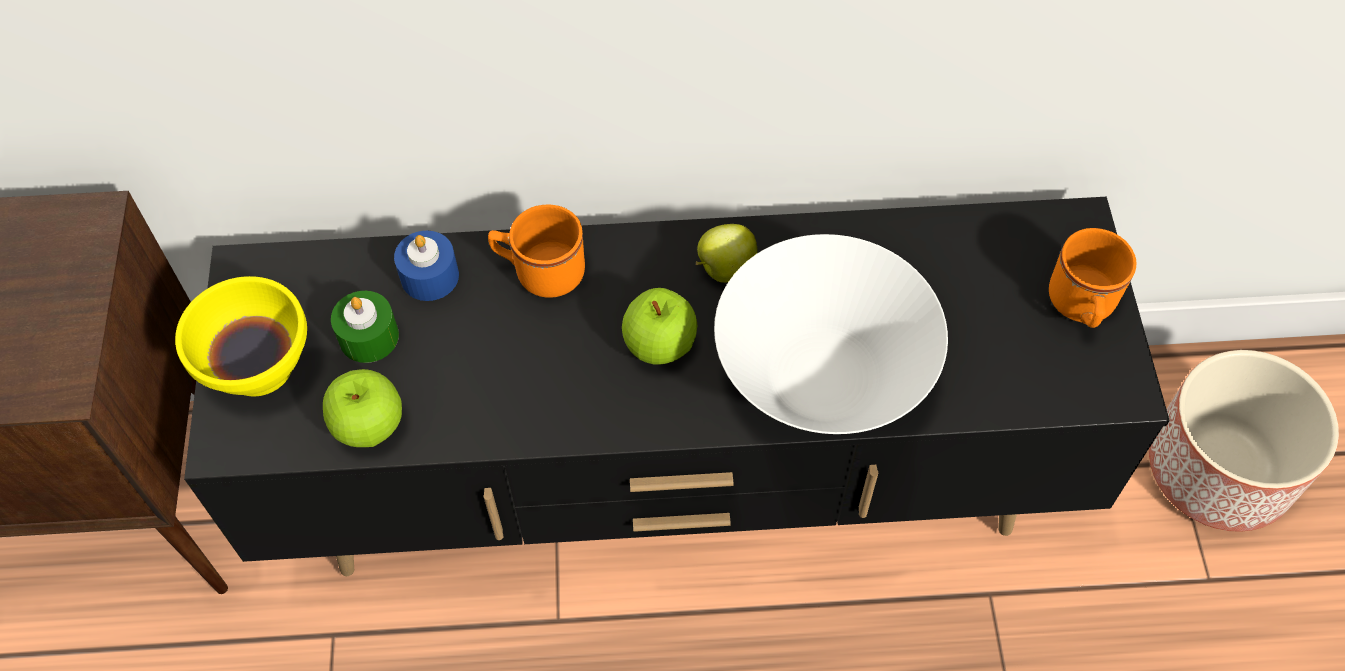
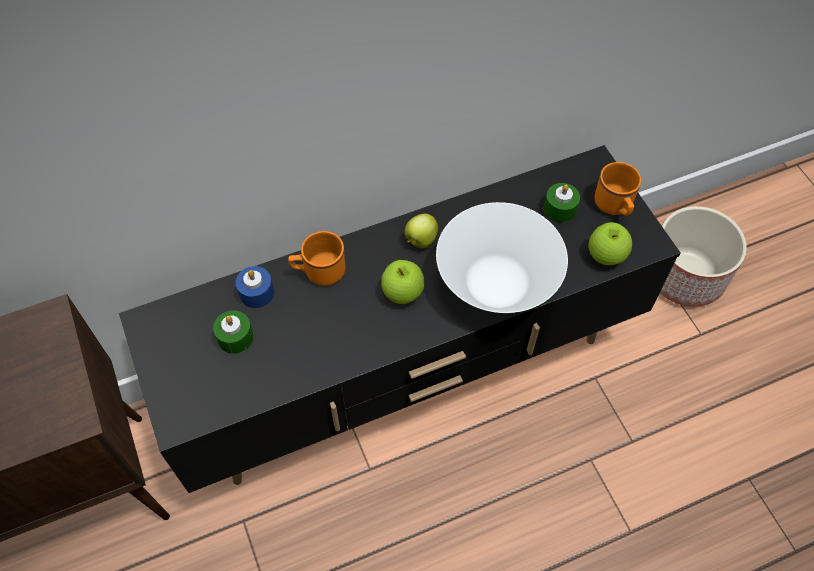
camera: 20 degrees left, 0 degrees up
(260, 365) = (178, 373): yellow bowl -> none
(369, 426) = (257, 387): apple -> apple (606, 255)
(982, 283) = (560, 209): none -> green candle

